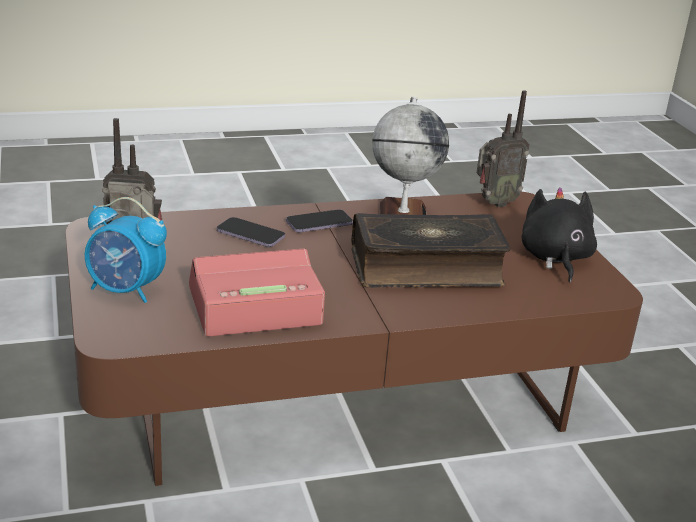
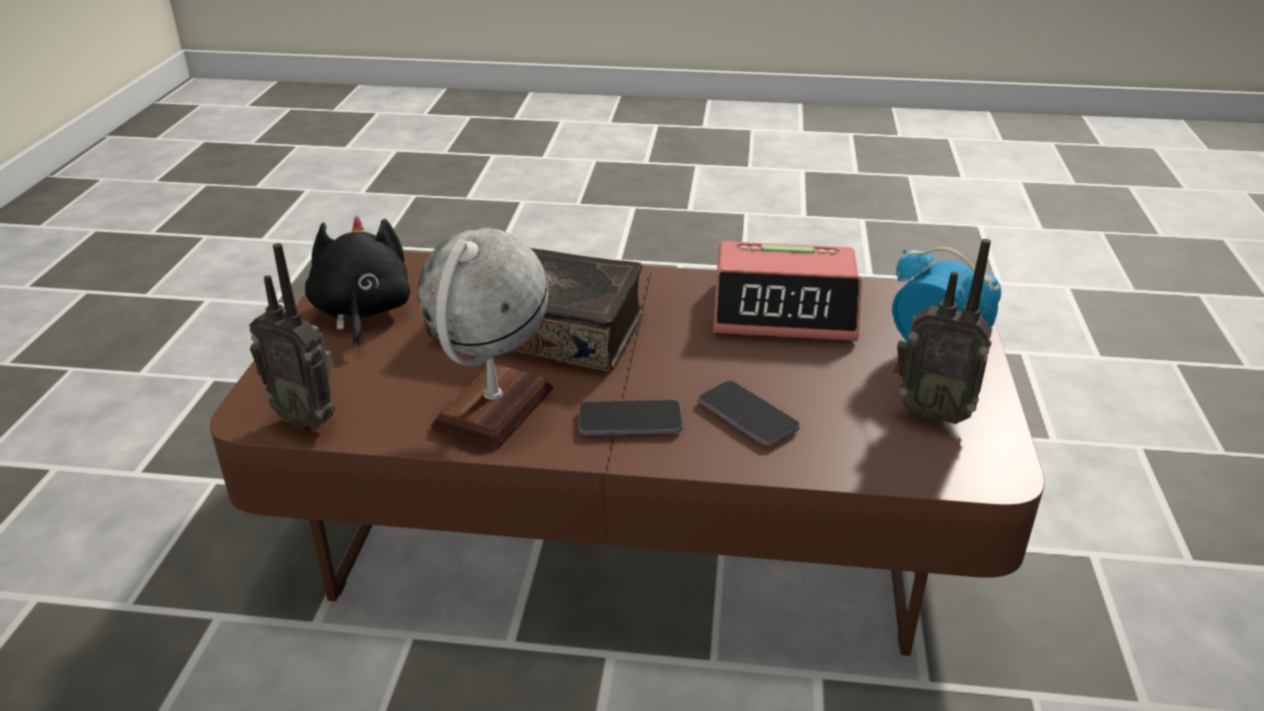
camera: 155 degrees left, 5 degrees up
(494, 203) = (307, 418): radio -> radio turned 150 degrees counterclockwise
(555, 258) = (361, 312): black plush toy -> black plush toy turned 150 degrees clockwise

